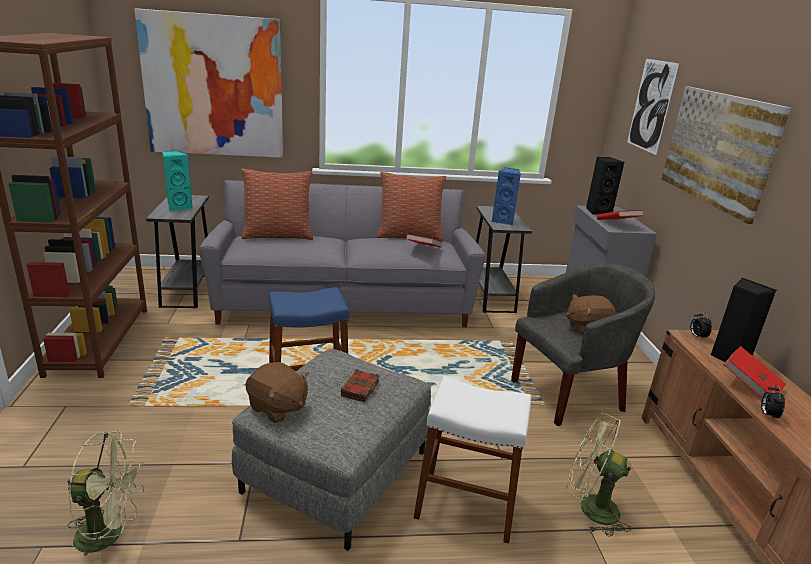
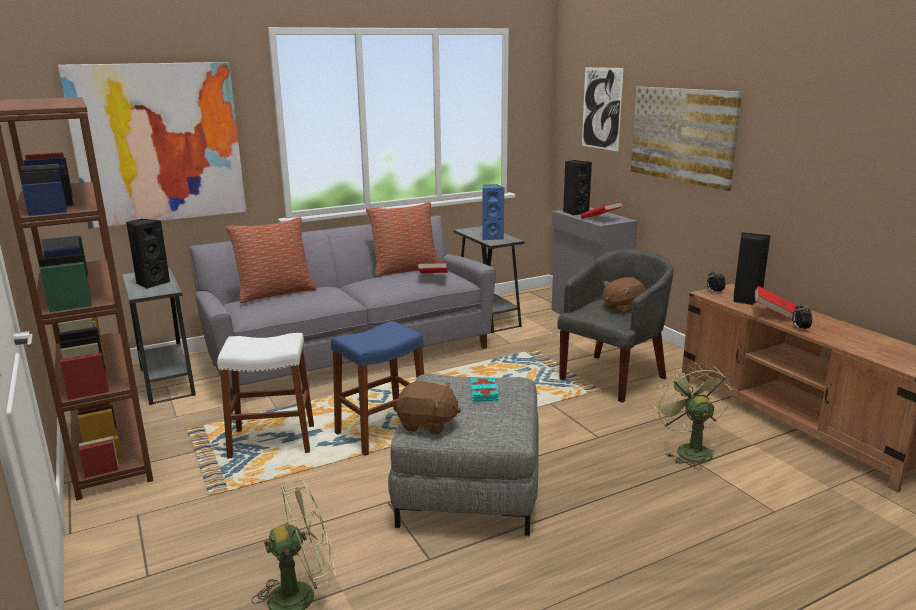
camera: 20 degrees left, 5 degrees down
(178, 207) = (152, 283): turquoise speaker -> black speaker
(360, 389) = (484, 393): brown book -> turquoise book
(466, 505) = (596, 476): white stool -> white stool (272, 441)
(590, 508) = (689, 450): green fan -> green fan turned 75 degrees clockwise

